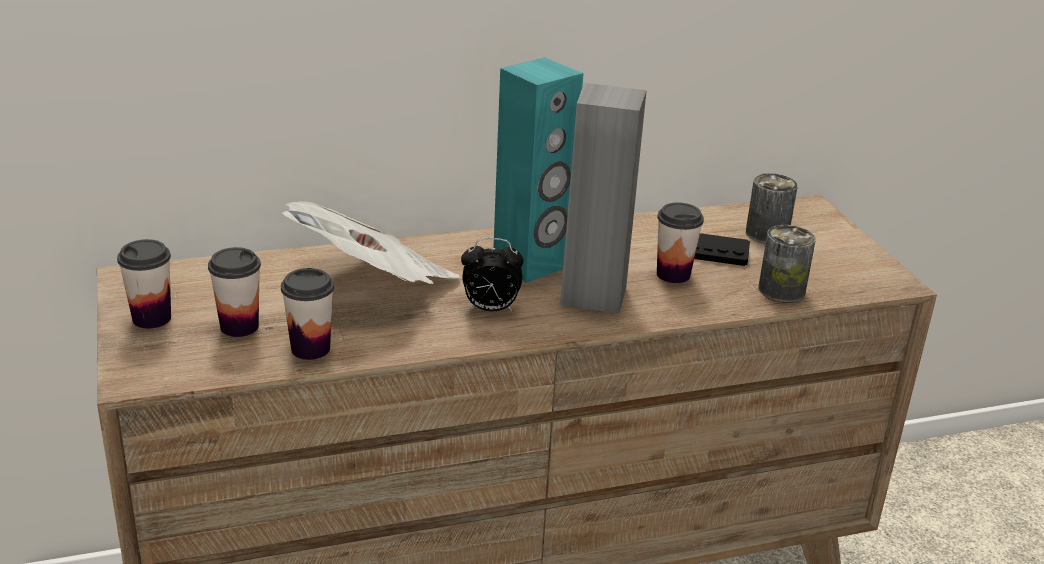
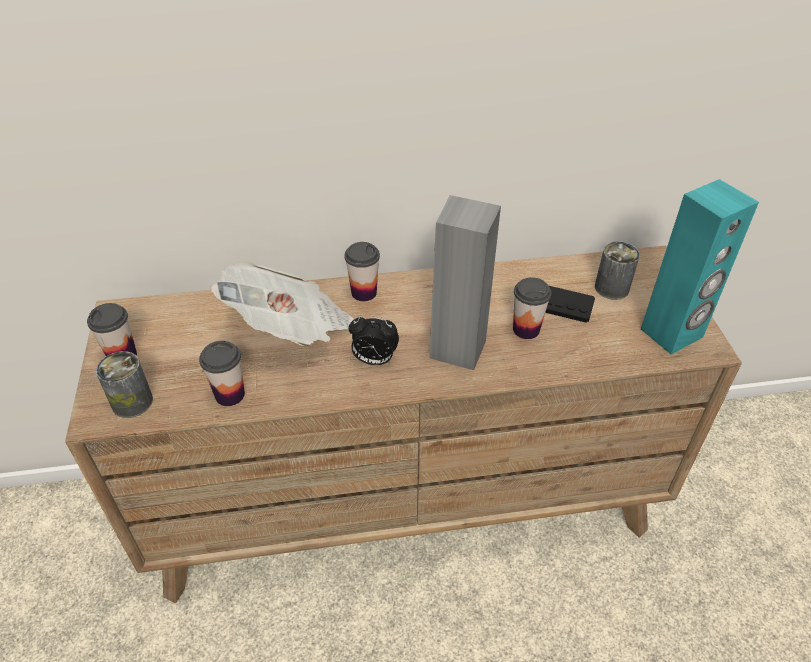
camera: 10 degrees right, 15 degrees up
(239, 327) = (183, 368): cup -> cup (364, 292)
(531, 264) = (416, 313): turquoise speaker -> turquoise speaker (672, 333)
(781, 290) = (611, 351): can -> can (132, 402)

